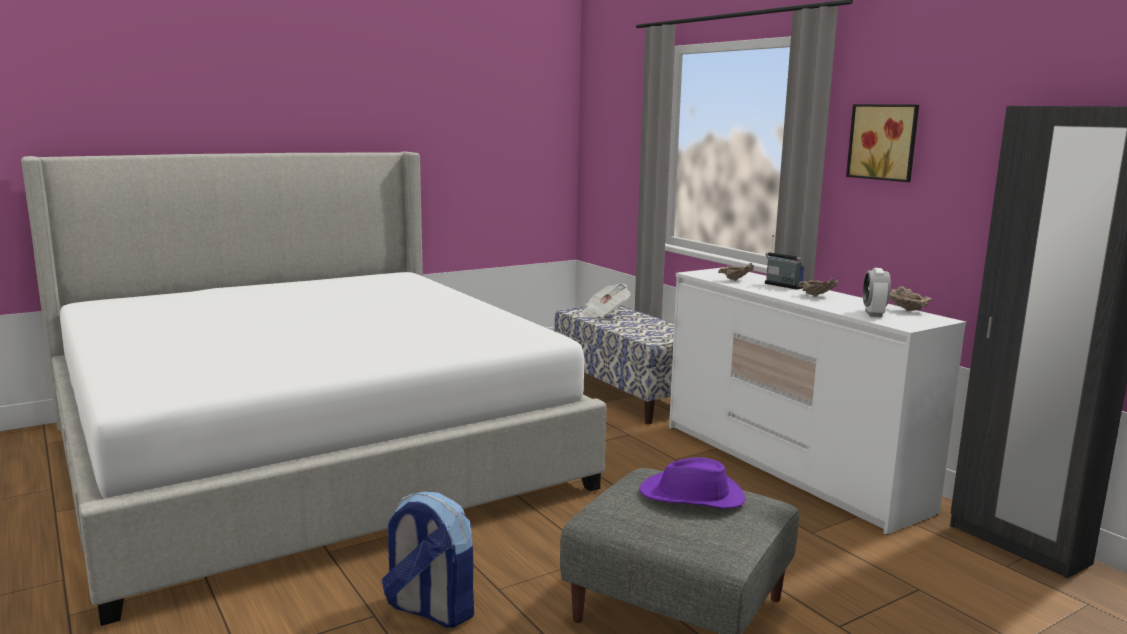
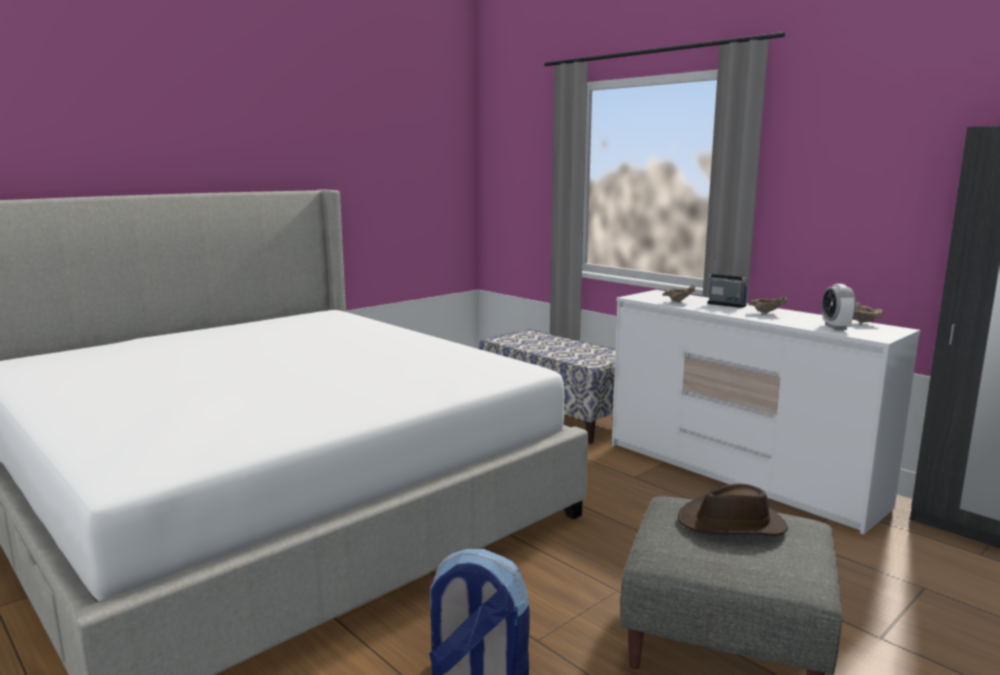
camera: 10 degrees left, 0 degrees up
(604, 314) = (527, 340): newspaper -> none
(692, 496) = (732, 524): purple hat -> brown hat
(884, 142) = (816, 166): picture -> none

